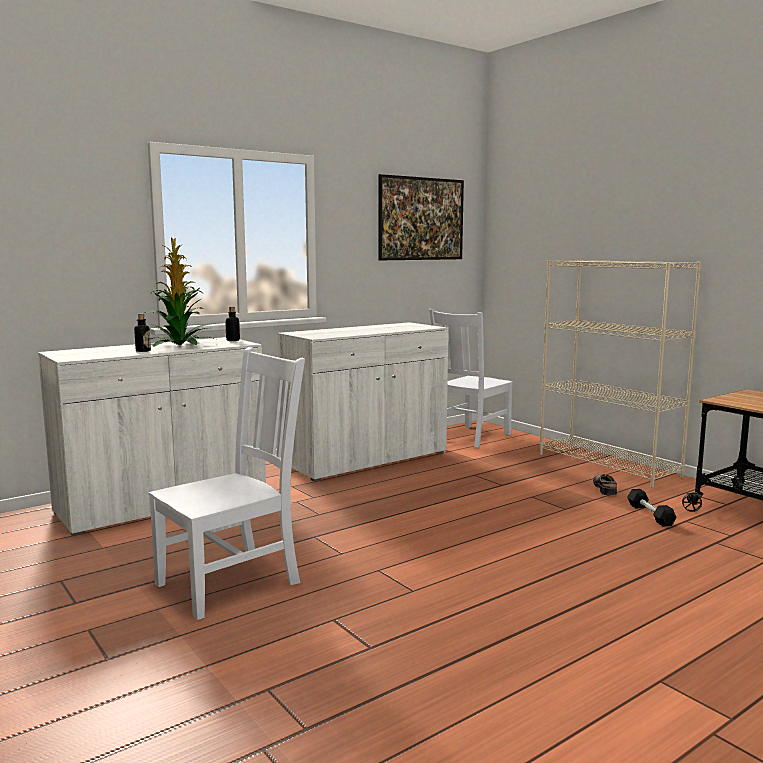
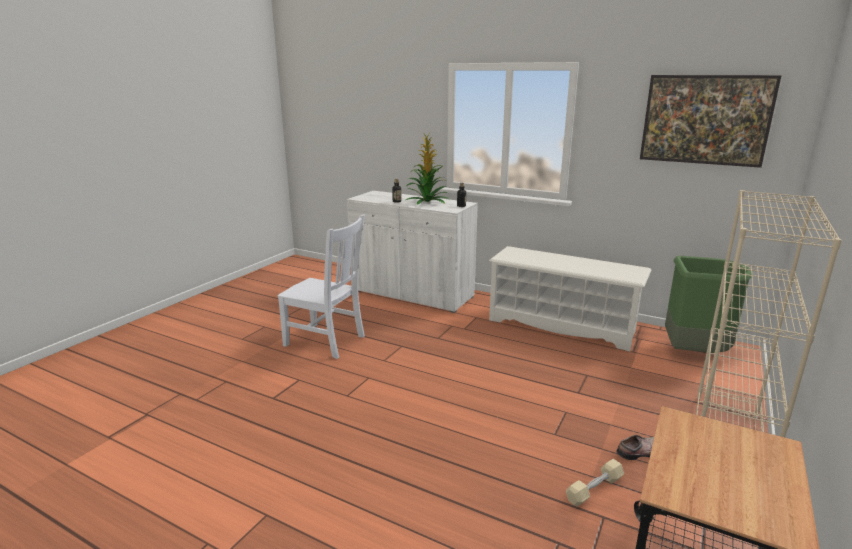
camera: 65 degrees right, 10 degrees up
(366, 459) = (562, 325): white cabinet -> white shoe rack
(470, 437) = (693, 352): white chair -> green trash can
(650, 515) = (594, 489): black dumbbell -> beige dumbbell

